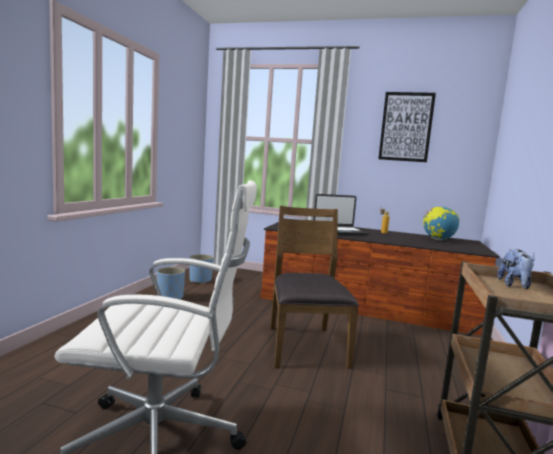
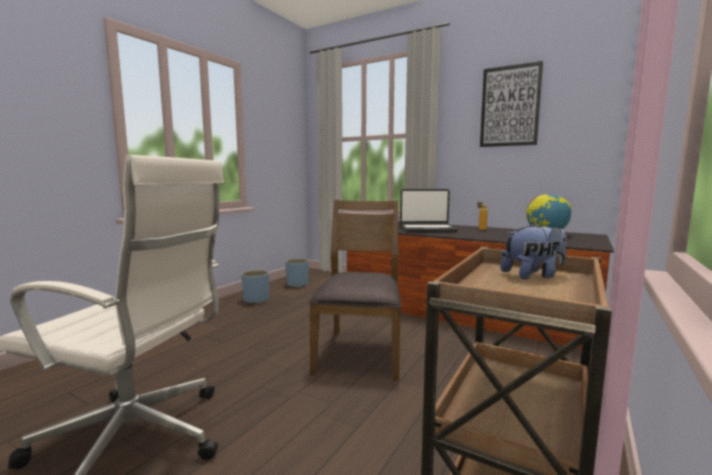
camera: 15 degrees right, 0 degrees up
(514, 285) = (533, 275): plush toy -> plush toy turned 135 degrees counterclockwise

